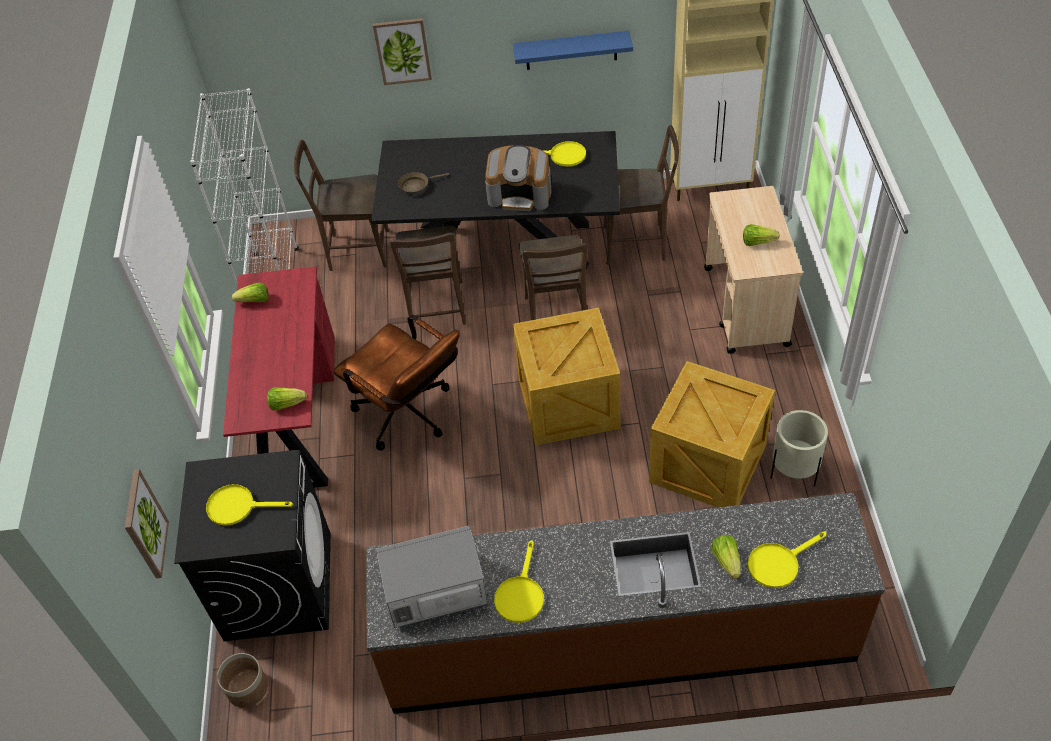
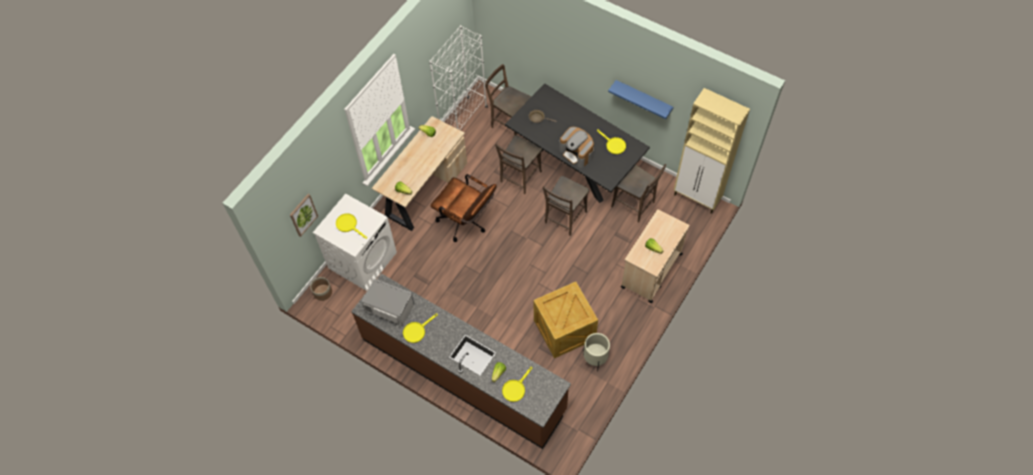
camera: 35 degrees right, 10 degrees up
(278, 585) = (362, 260): black washing machine -> white washing machine
(296, 415) = (424, 190): red desk -> beige desk
(402, 51) = (563, 53): picture -> none
(410, 417) = (466, 222): brown office chair -> brown office chair turned 45 degrees counterclockwise
(569, 402) = (534, 261): crate -> none
(778, 563) = (515, 388): yellow frying pan -> yellow frying pan turned 60 degrees counterclockwise

